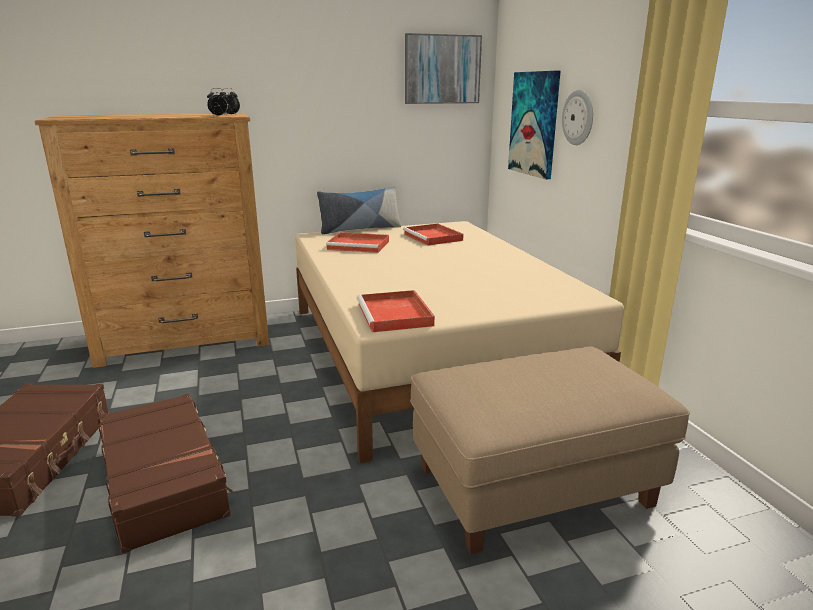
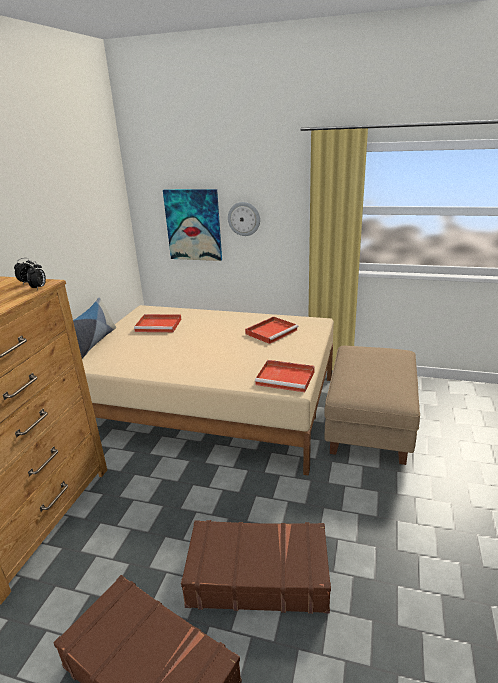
camera: 55 degrees left, 5 degrees up
(359, 245) = (135, 353): red tray -> red tray (272, 331)
(442, 69) = (102, 194): picture -> none

